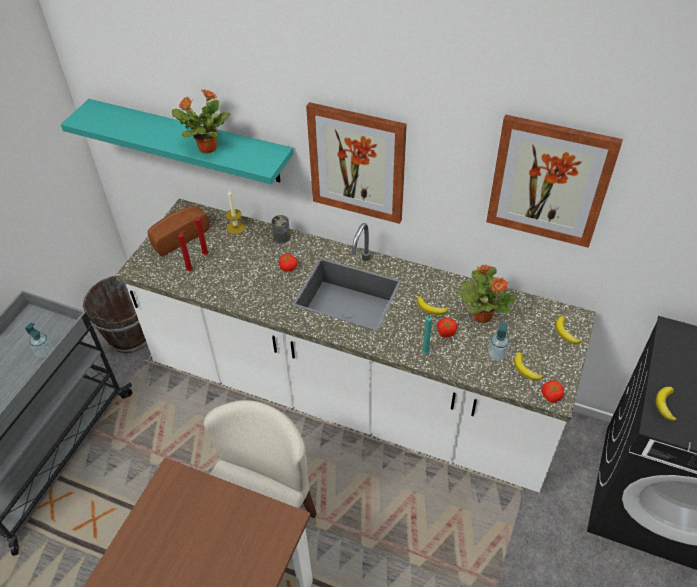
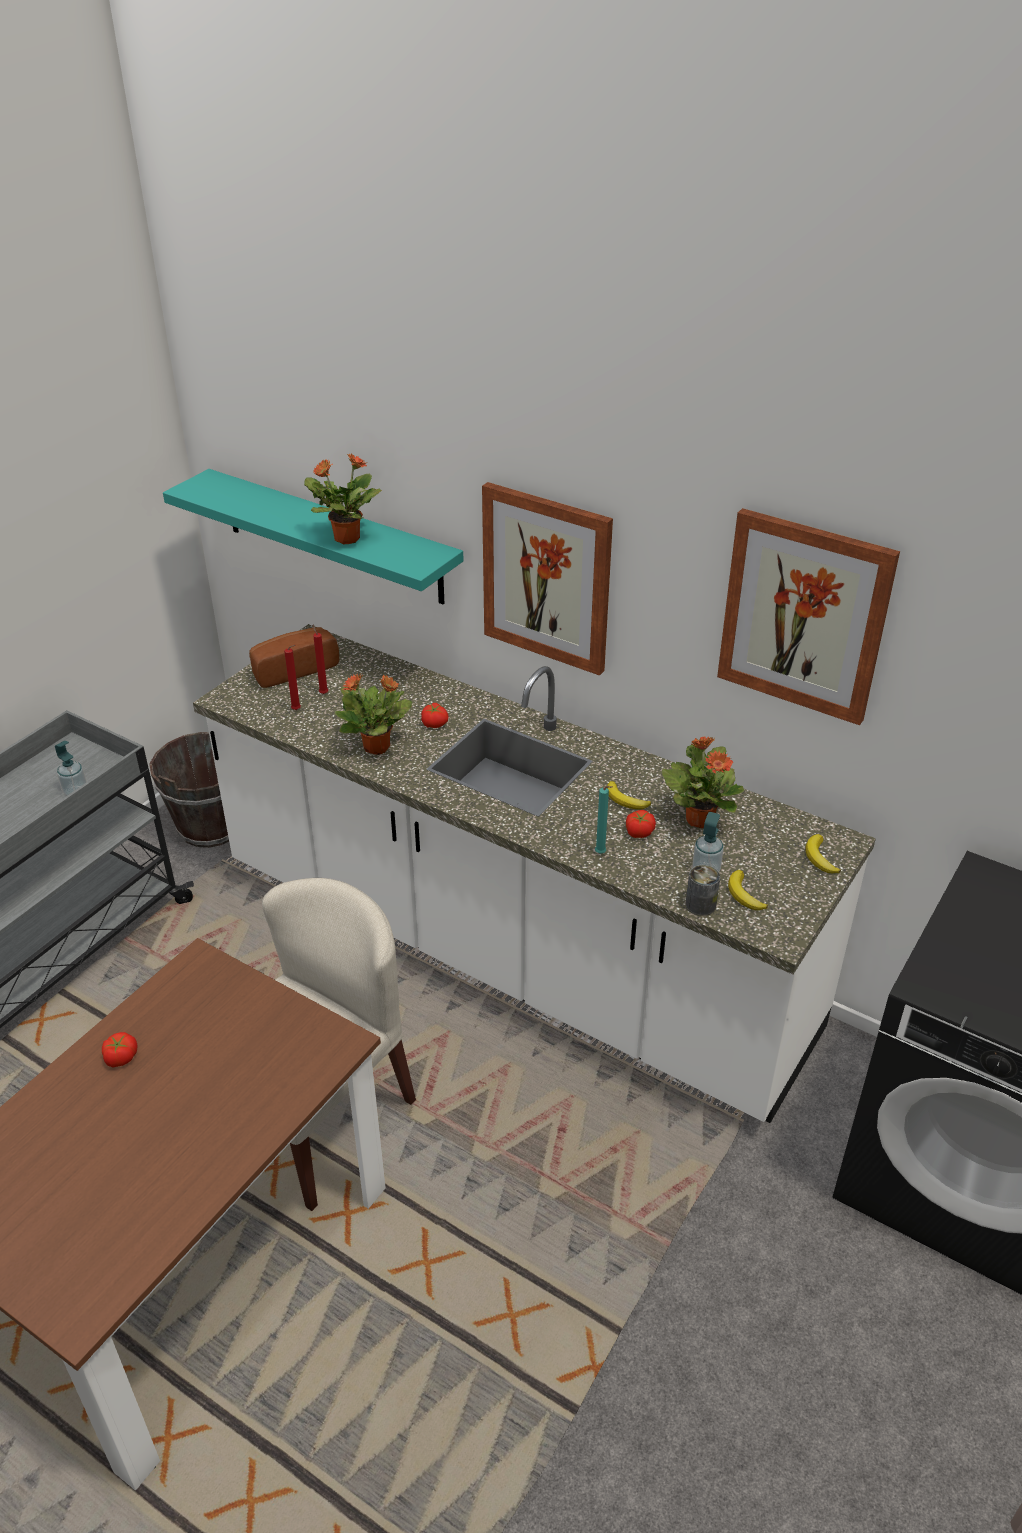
camera: 10 degrees right, 10 degrees down
(235, 228) = (375, 668): candle -> none
(254, 292) = (377, 747): none -> potted plant
(281, 237) = (436, 687): can -> can (700, 904)
(551, 395) = (773, 933): tomato -> tomato (120, 1057)
(665, 404) = (941, 963): banana -> none

